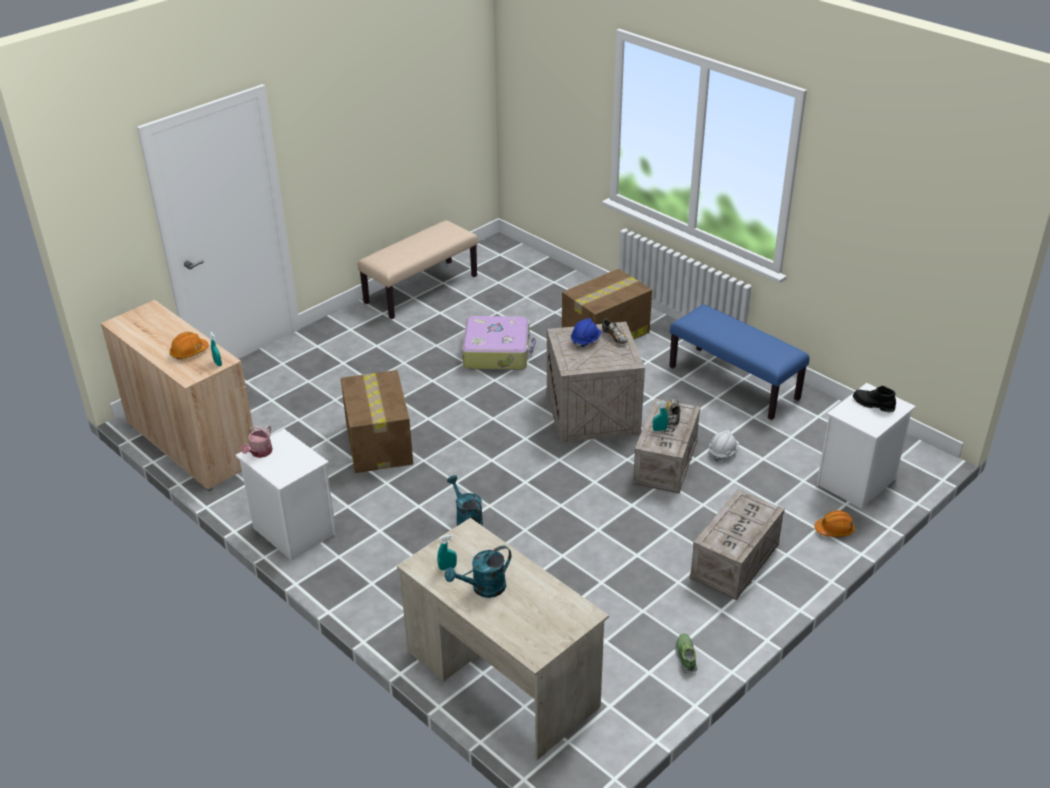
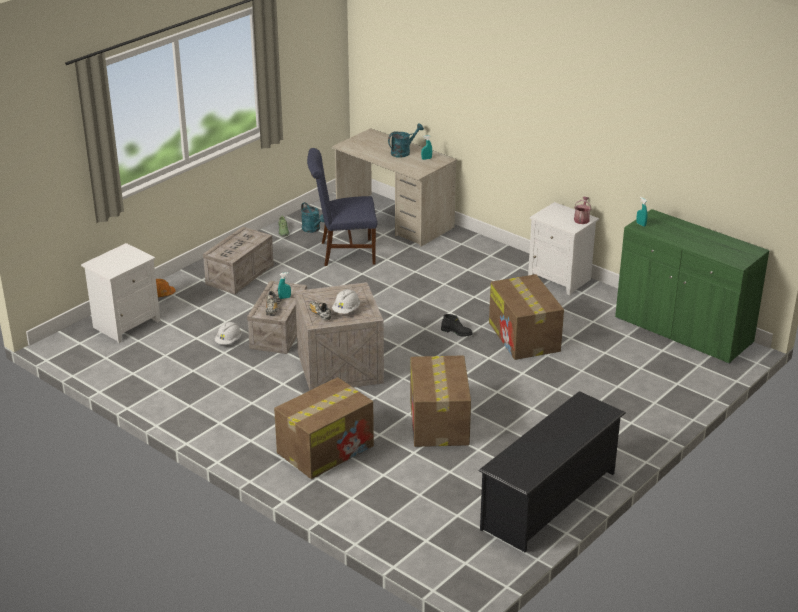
camera: 175 degrees right, 5 degrees down
(189, 352) = (671, 231): orange hard hat -> none
(192, 443) = (683, 331): beige cabinet -> green cabinet
(421, 289) = (549, 500): beige bench -> black shoe rack
(466, 519) = (435, 290): turquoise watering can -> turquoise watering can (313, 229)
(497, 352) = (439, 423): suitcase -> cardboard box
(585, 341) = (346, 310): blue hard hat -> white hard hat
(588, 600) = (343, 253): none -> blue chair
(734, 383) = (200, 401): blue bench -> none
(872, 404) = (114, 263): black boot -> black boot (457, 332)

